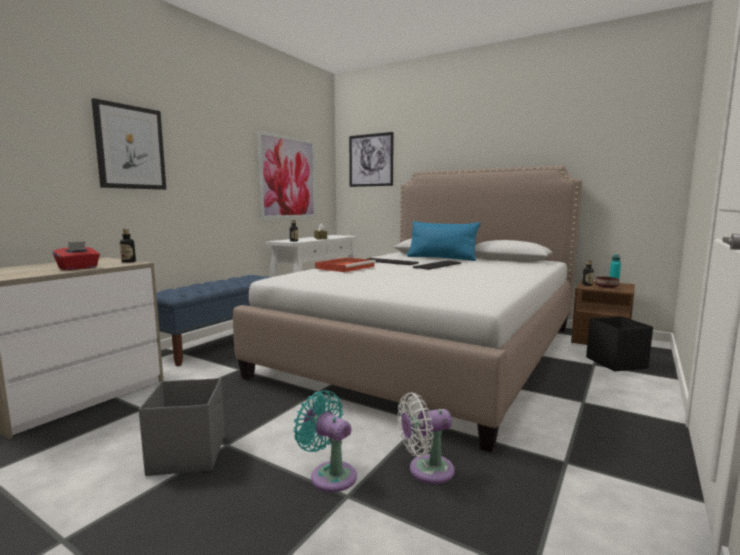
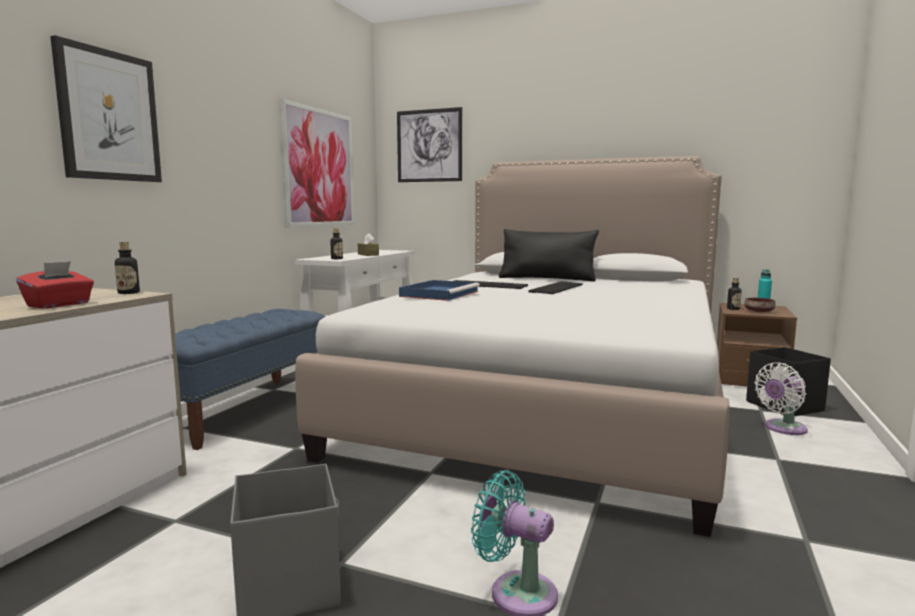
camera: 10 degrees left, 0 degrees up
(346, 267) = (440, 294): red tray -> blue tray
(426, 470) = (643, 571): white fan -> white fan (782, 428)
(441, 258) = (547, 279): blue pillow -> black pillow

